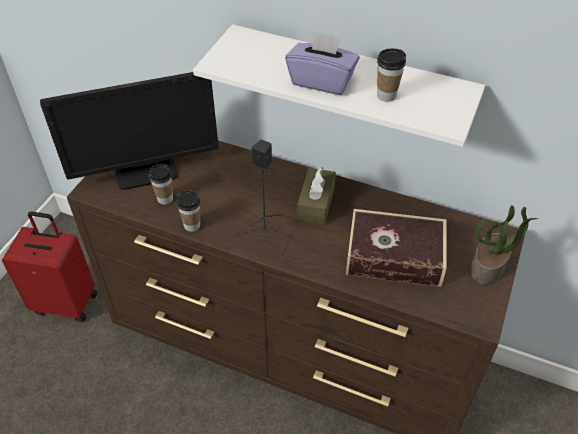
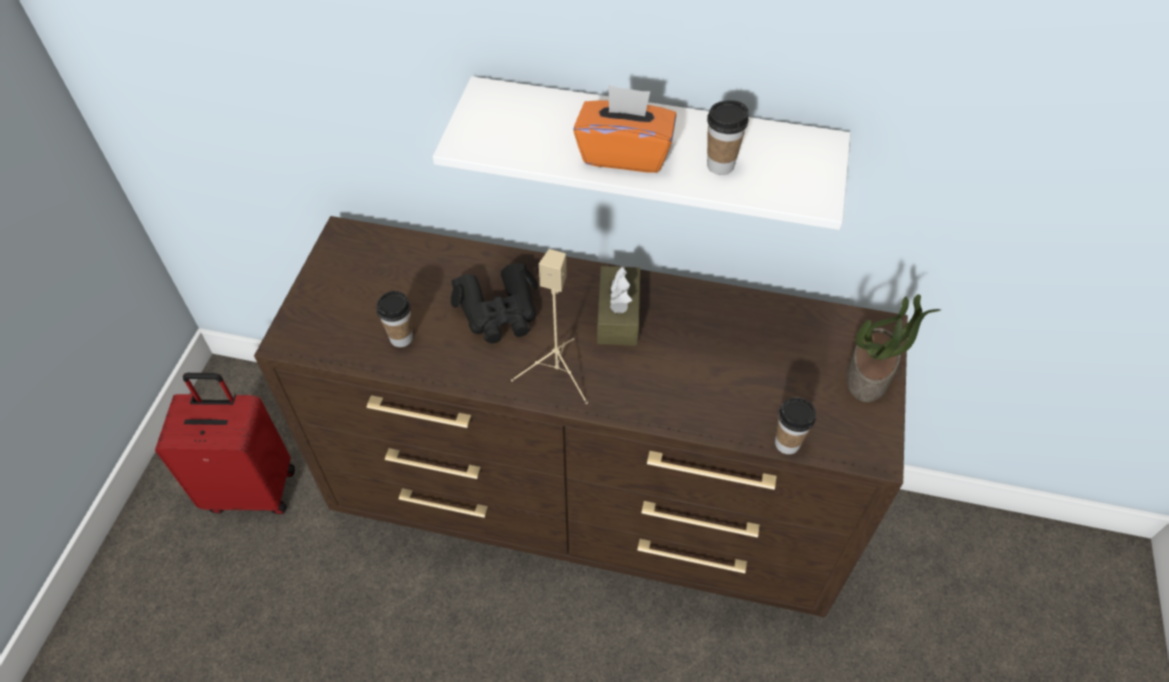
camera: 10 degrees left, 5 degrees up
(146, 171) = (363, 299): monitor -> none
(192, 225) = (450, 373): cup -> cup (787, 443)
(234, 190) = (499, 312): none -> black binoculars
(265, 235) = (558, 374): black speaker -> beige speaker
(322, 81) = (624, 154): purple tissue box -> orange tissue box
(394, 256) = (742, 379): book -> none

